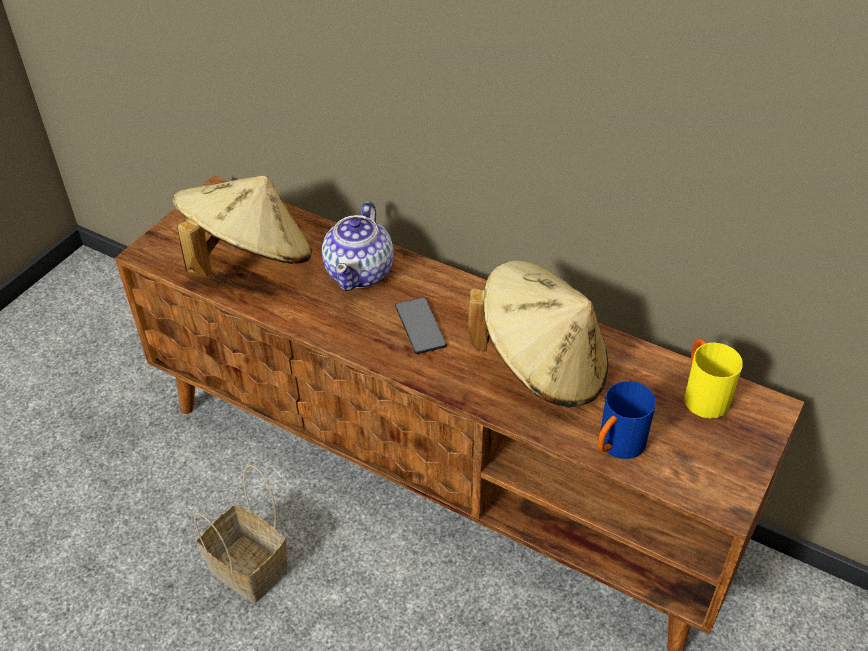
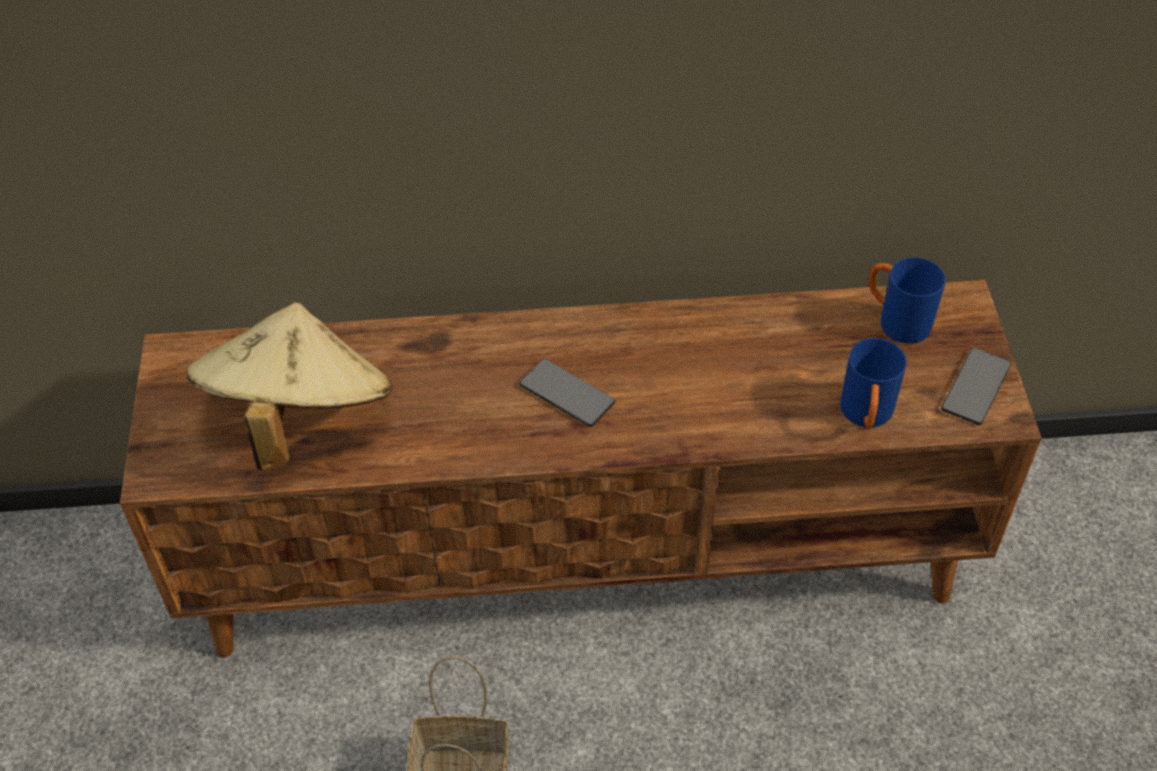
camera: 35 degrees left, 5 degrees up
(360, 272) = (443, 366): teapot -> none
(542, 366) = (727, 371): beige hat -> none
(702, 395) = (895, 320): yellow mug -> blue mug
(723, 472) = (975, 387): none -> phone

